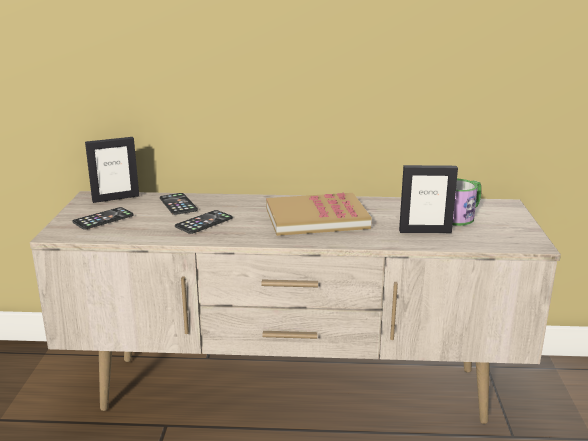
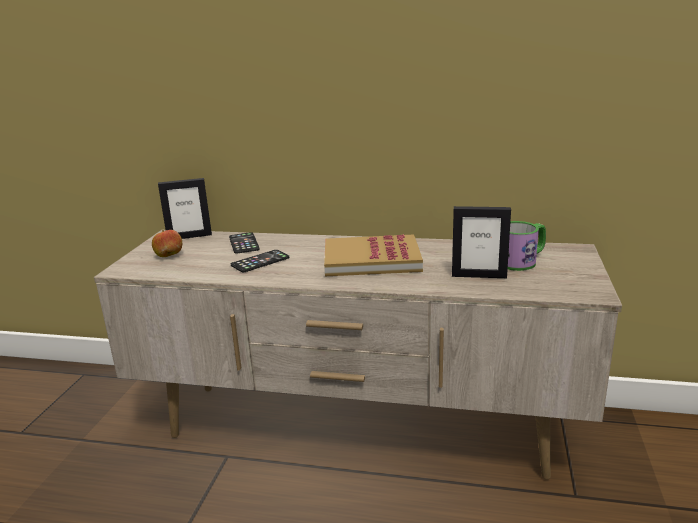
camera: 10 degrees right, 0 degrees up
(103, 219) = (169, 256): phone -> apple

